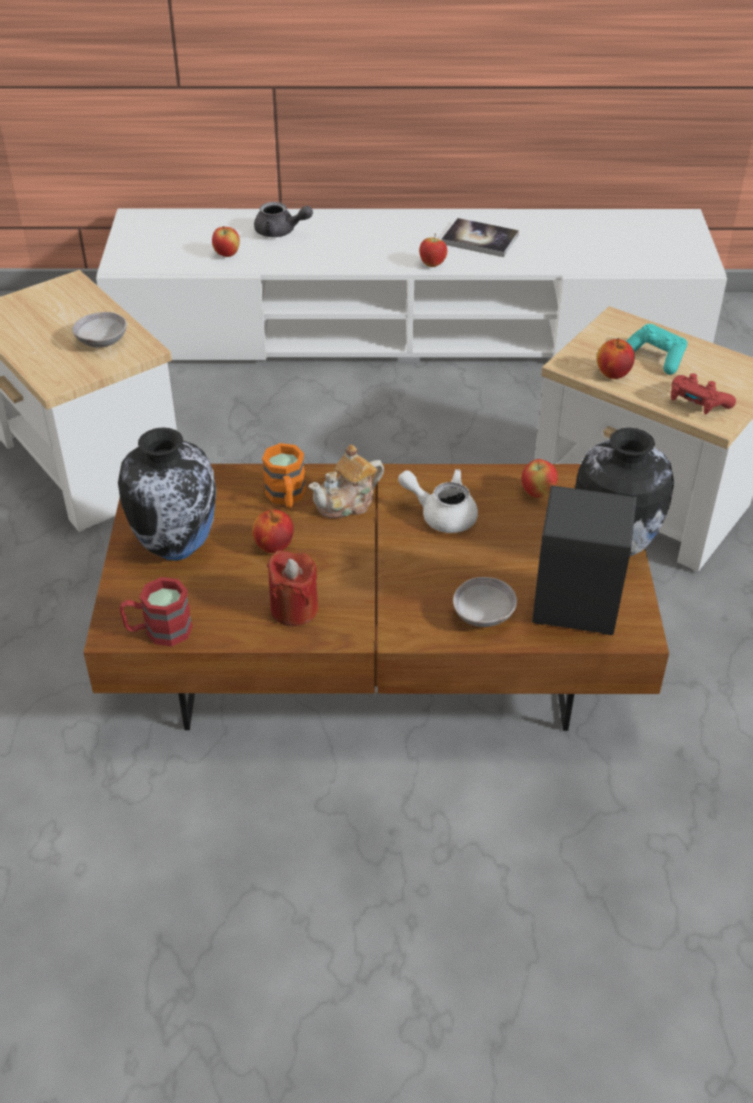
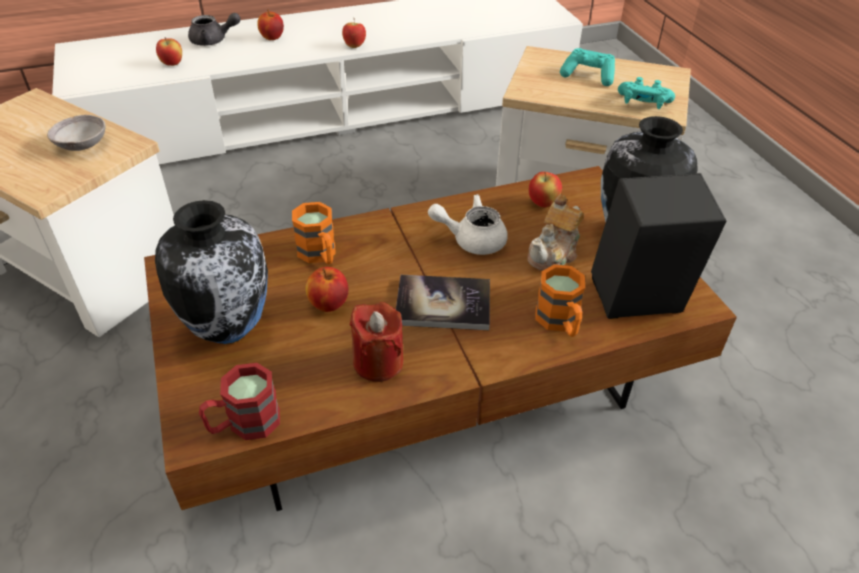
camera: 20 degrees left, 0 degrees up
(347, 503) = (381, 248): teapot -> teapot (554, 254)
(480, 239) = (383, 24): book -> book (443, 304)
(483, 615) = (560, 323): grey bowl -> orange mug
(613, 374) = (563, 93): apple -> apple (272, 38)
(697, 404) = (643, 103): red game controller -> turquoise game controller

